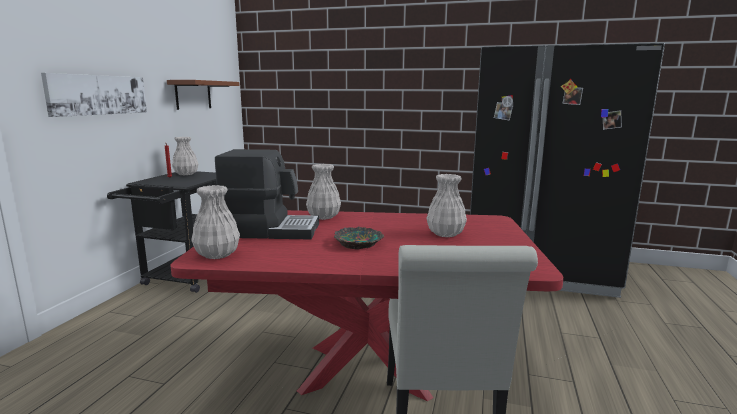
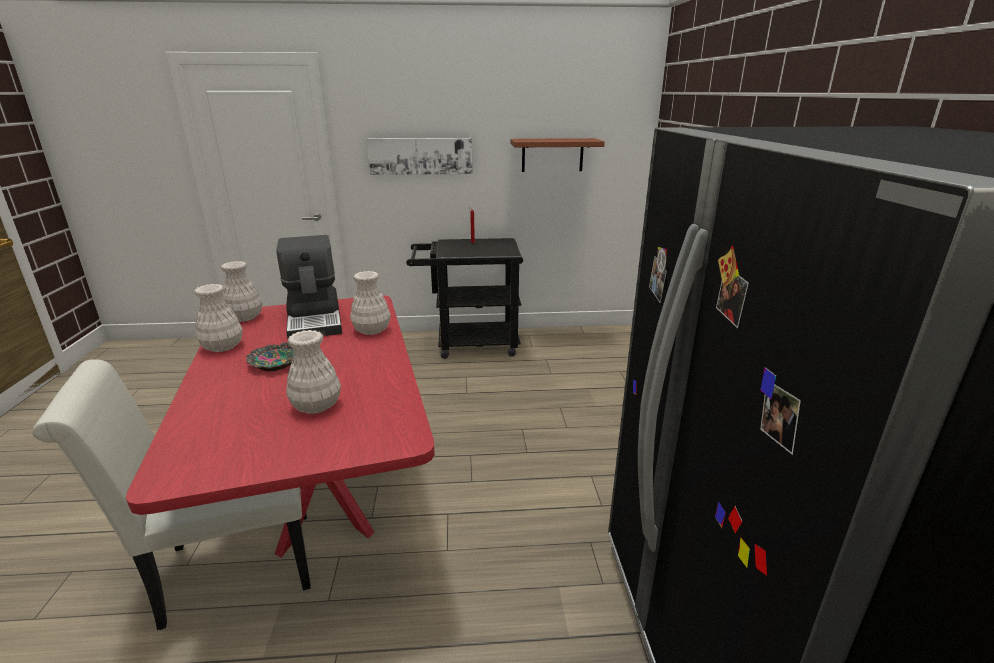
camera: 70 degrees right, 10 degrees up
(186, 174) = (496, 243): white vase -> white vase (223, 347)

